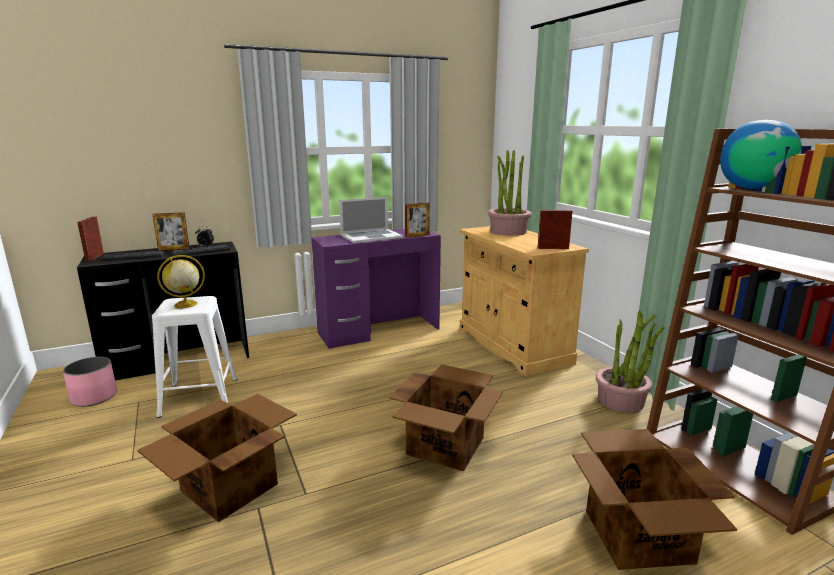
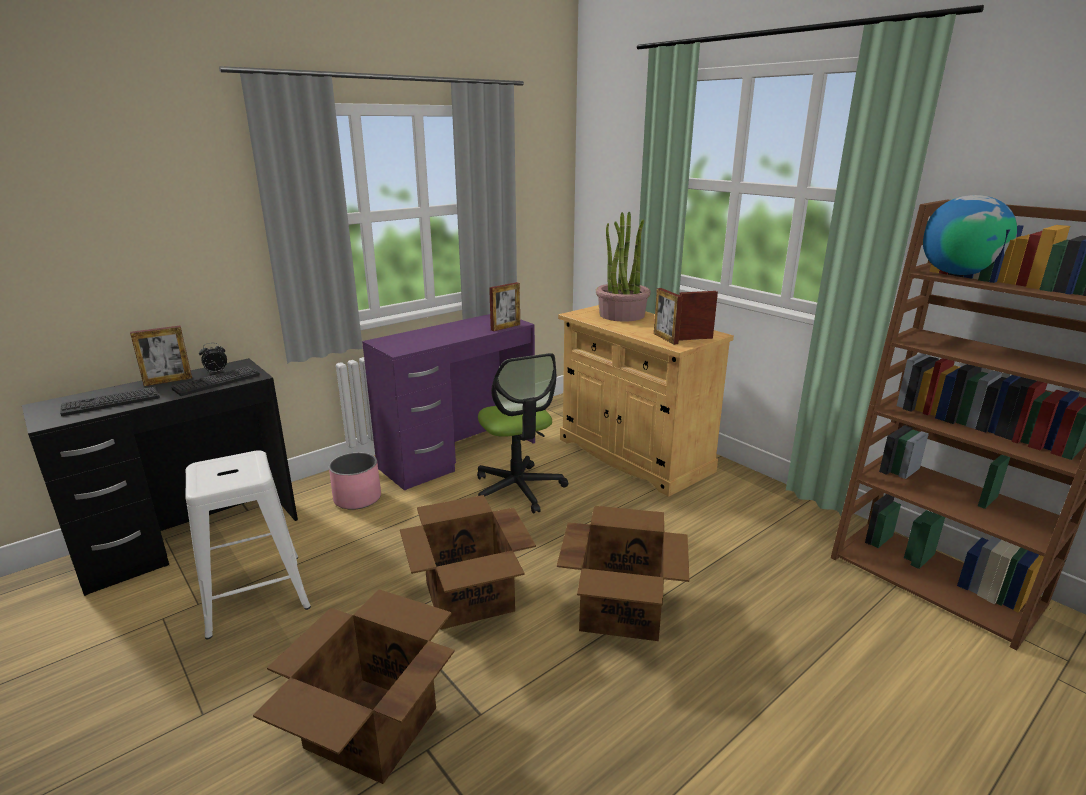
camera: 15 degrees left, 5 degrees up
(93, 397) = (84, 622): pink planter -> pink planter (357, 498)
(94, 257) = (45, 410): picture frame -> picture frame (665, 338)
(185, 305) = (227, 472): globe -> none
(371, 236) = (445, 333): laptop -> none
(410, 357) = (518, 489): none -> office chair
(621, 401) = (786, 514): potted plant -> none
(638, 537) = (880, 687): cardboard box -> cardboard box (469, 597)

